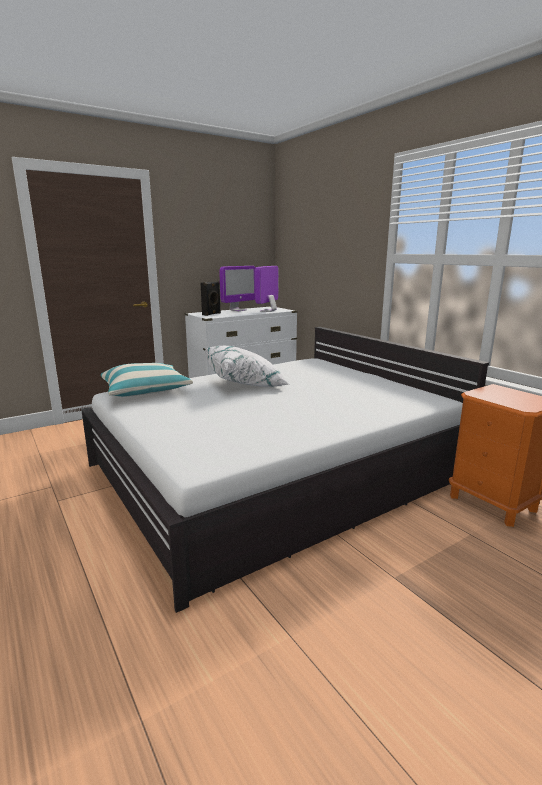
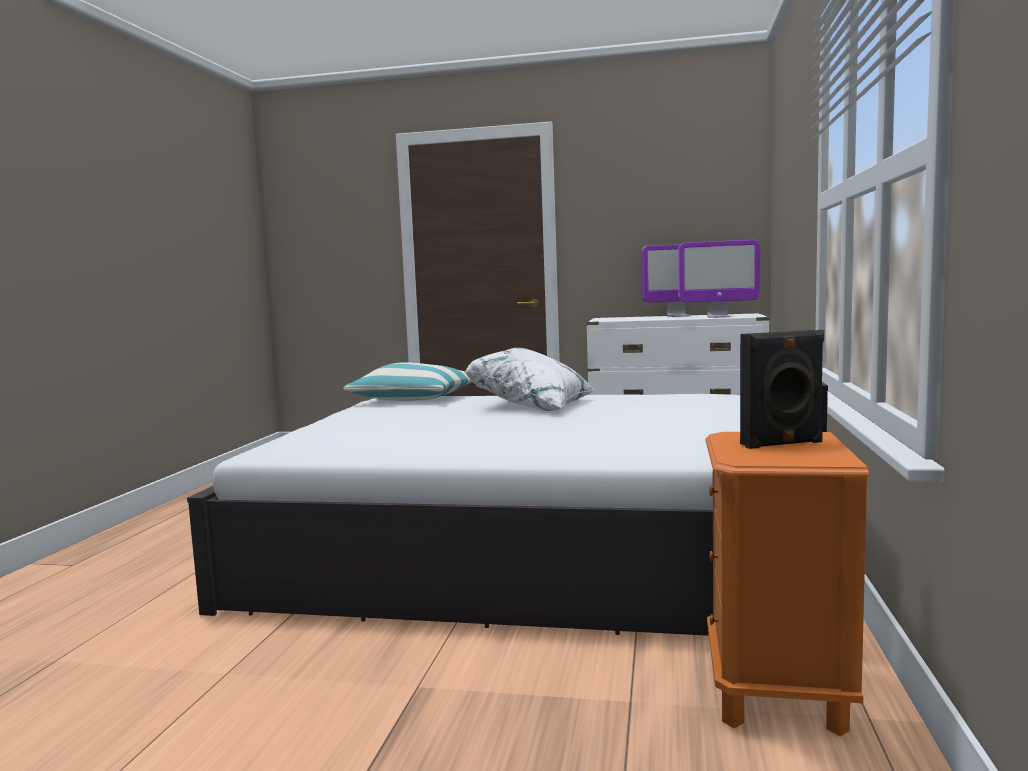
camera: 45 degrees right, 10 degrees down
(212, 314) = (620, 318): black speaker -> black speaker (782, 444)
(268, 311) = (718, 317): monitor -> monitor turned 150 degrees counterclockwise

